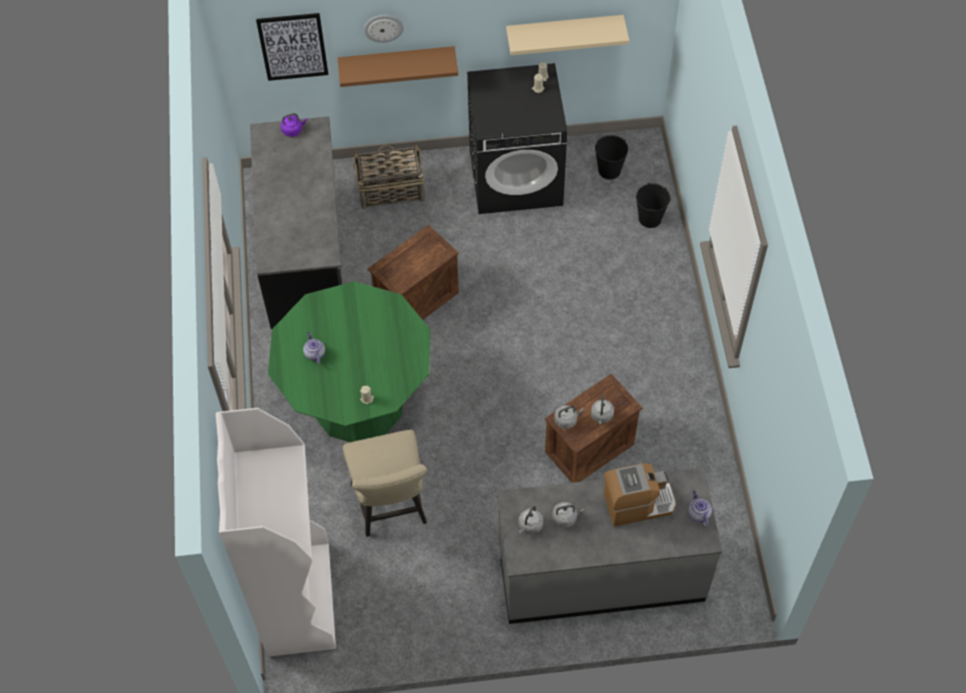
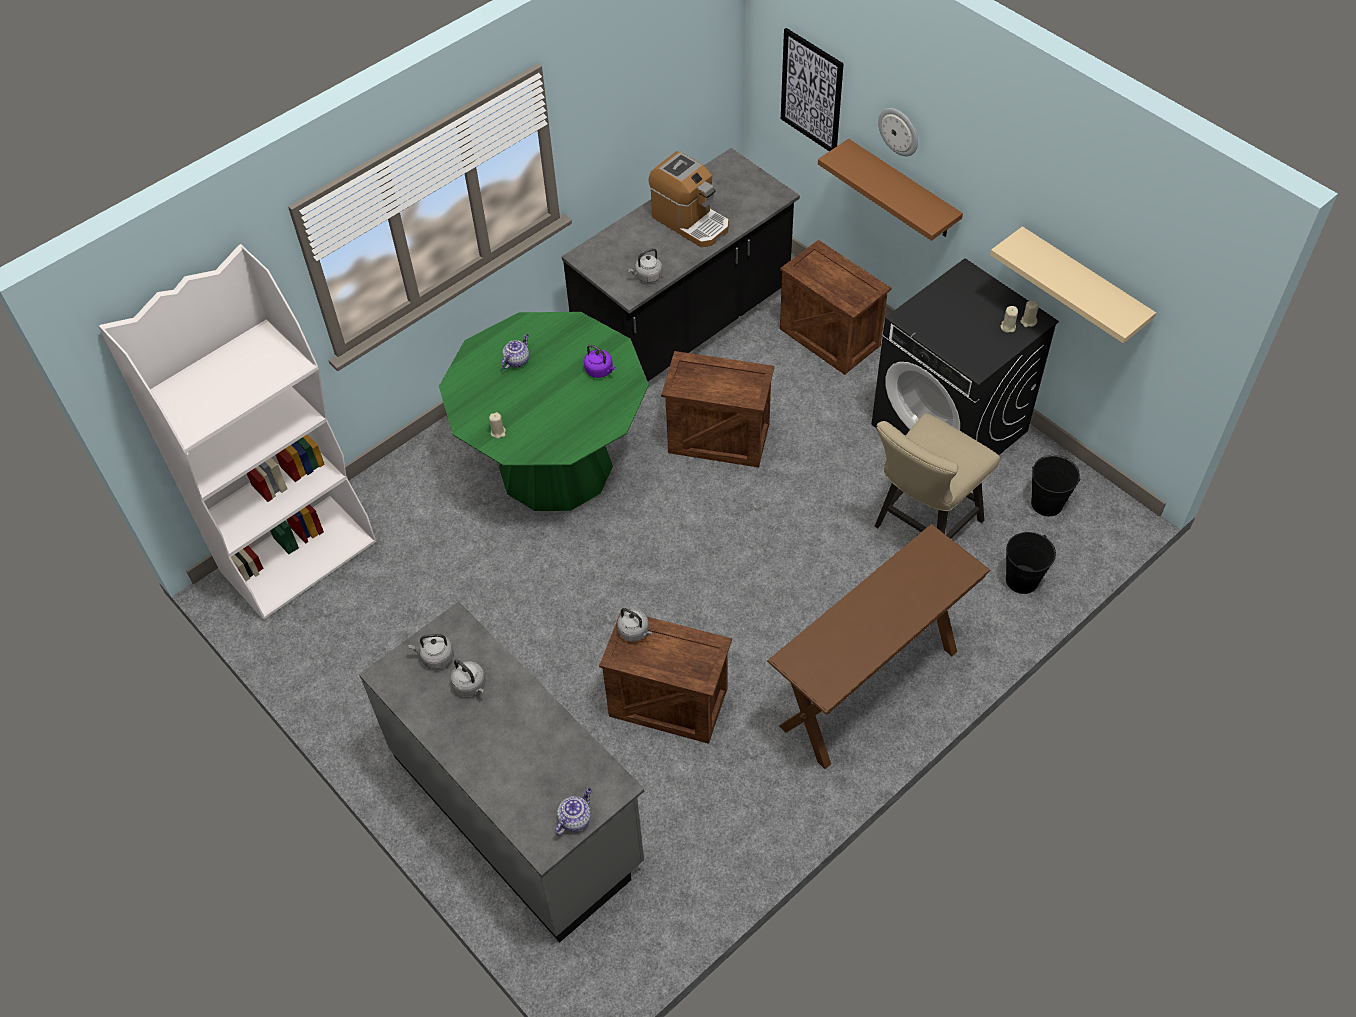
camera: 55 degrees right, 5 degrees down
(293, 130) = (755, 181): purple kettle -> purple kettle (600, 371)
(390, 190) = (828, 337): basket -> crate
(391, 508) = (455, 568): beige chair -> beige chair (922, 527)
(601, 416) = (667, 662): grey kettle -> grey kettle (647, 276)
(638, 503) = (542, 746): coffee machine -> coffee machine (690, 221)
(660, 340) = (868, 688): none -> brown console table

